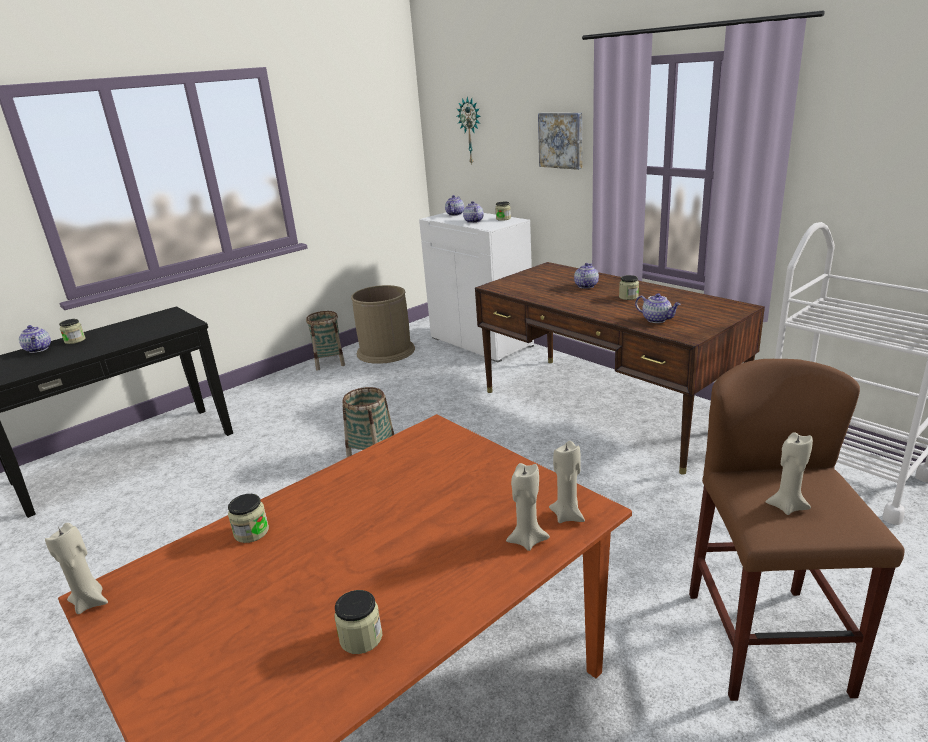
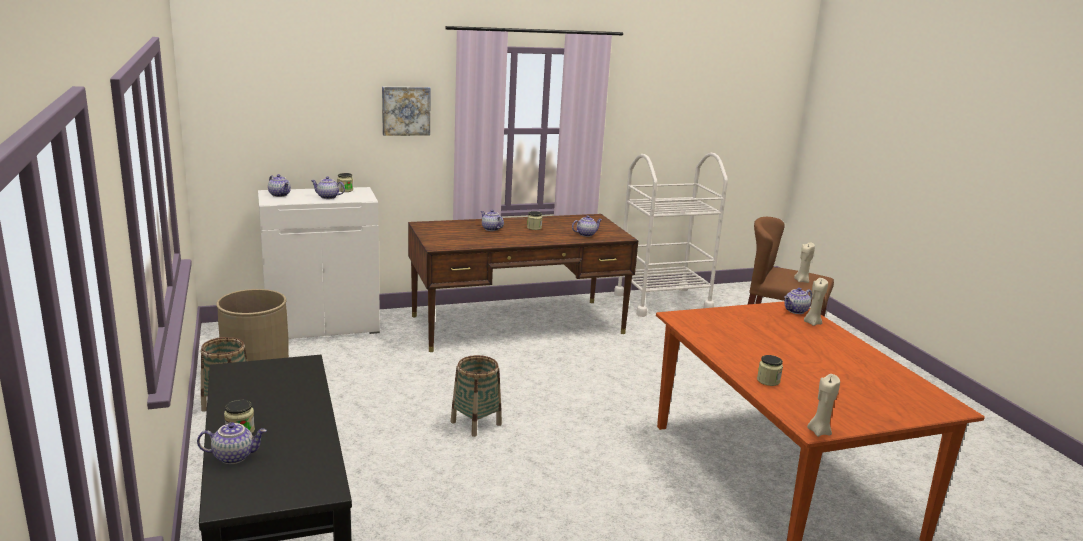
camera: 70 degrees left, 5 degrees down
(361, 637) = (872, 367): jar -> none
(471, 131) = (277, 104): wall clock -> none
(567, 515) = (796, 311): beige candle -> teapot

